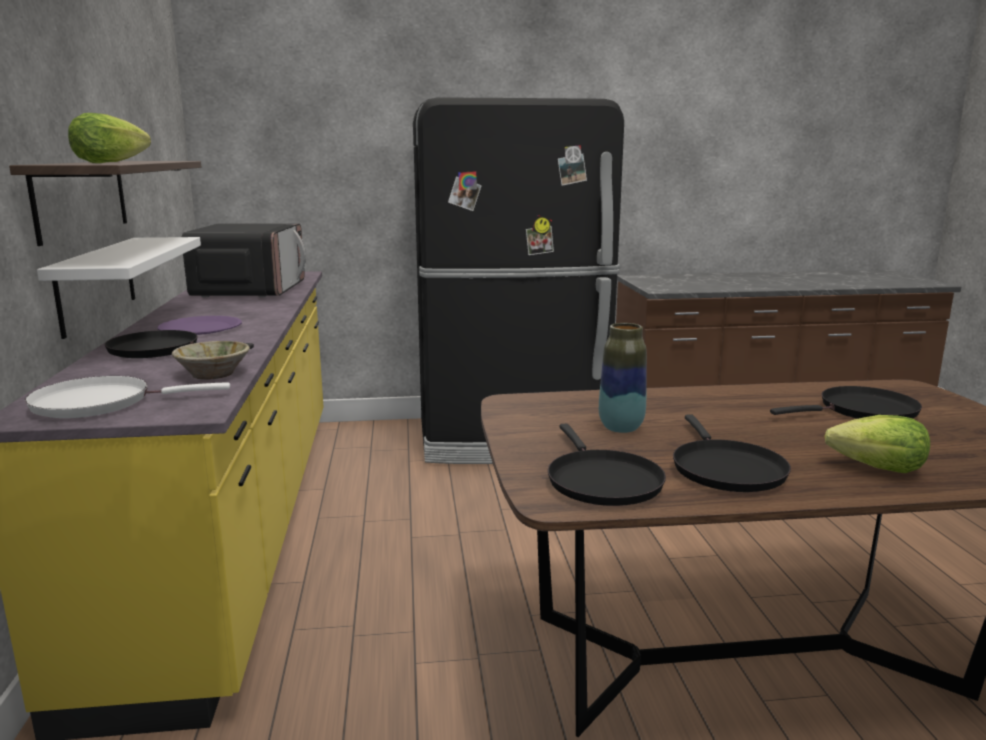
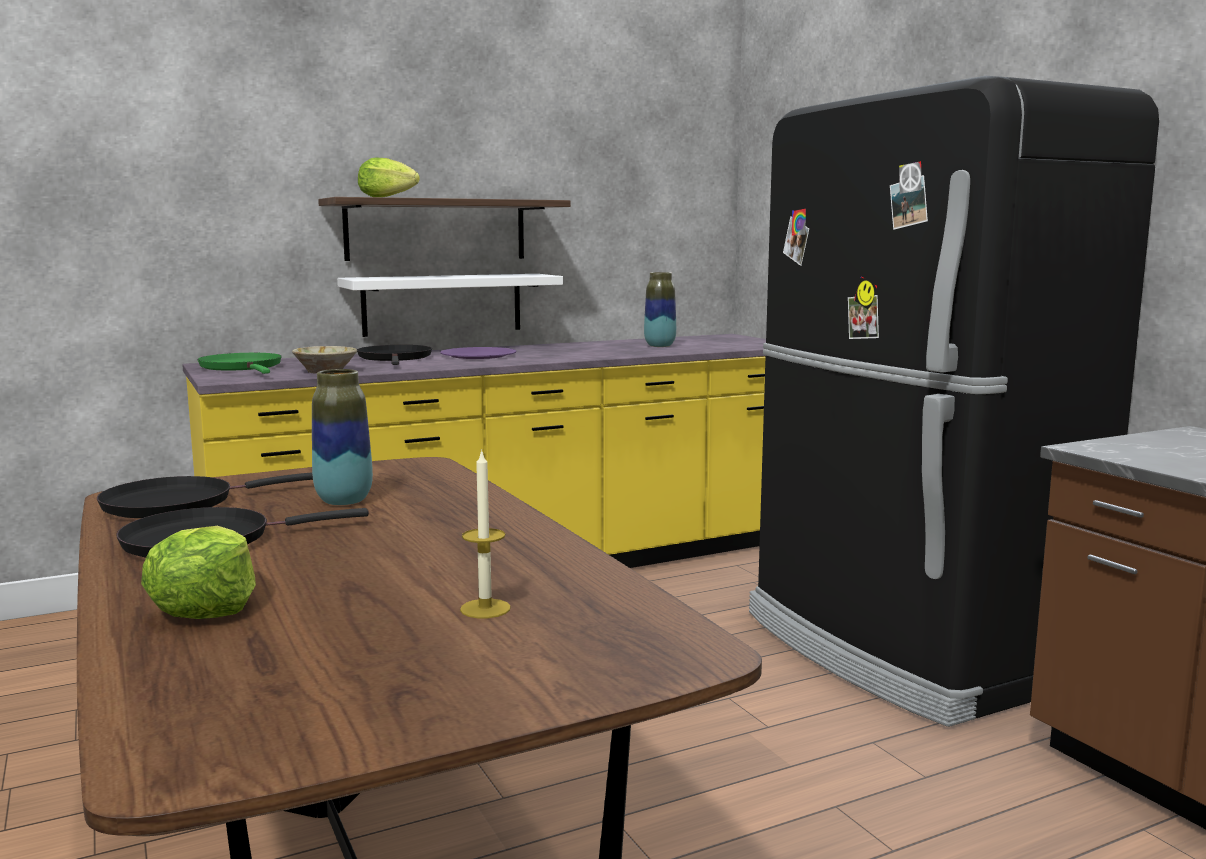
camera: 70 degrees right, 5 degrees down
(100, 403) = (243, 367): white frying pan -> green frying pan
(251, 290) = (659, 346): microwave -> vase
(862, 411) = (485, 609): black frying pan -> candle

